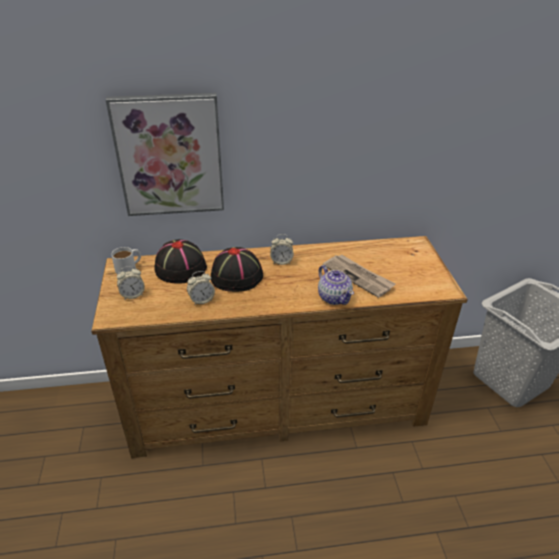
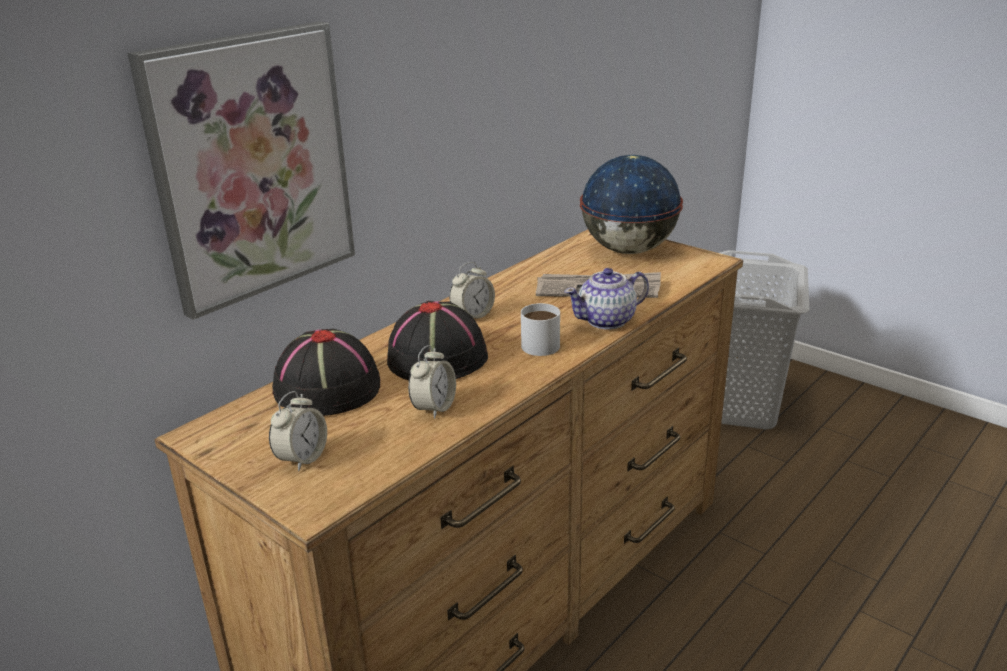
camera: 40 degrees left, 10 degrees down
(129, 267) = (229, 429): white mug -> white mug (541, 342)
(334, 297) = (607, 320): teapot -> teapot turned 135 degrees clockwise
(411, 260) = (628, 250): none -> globe

